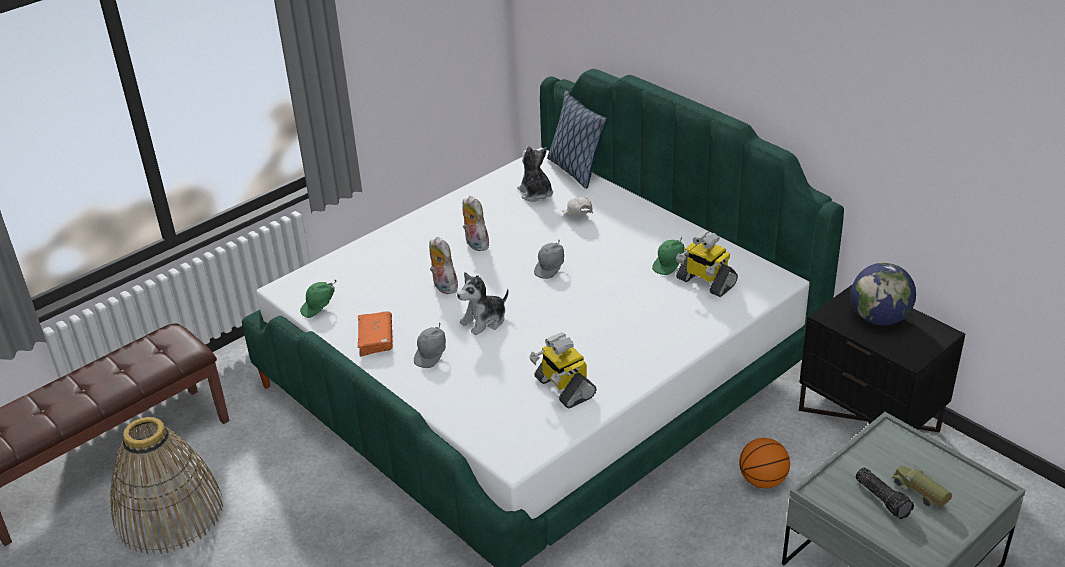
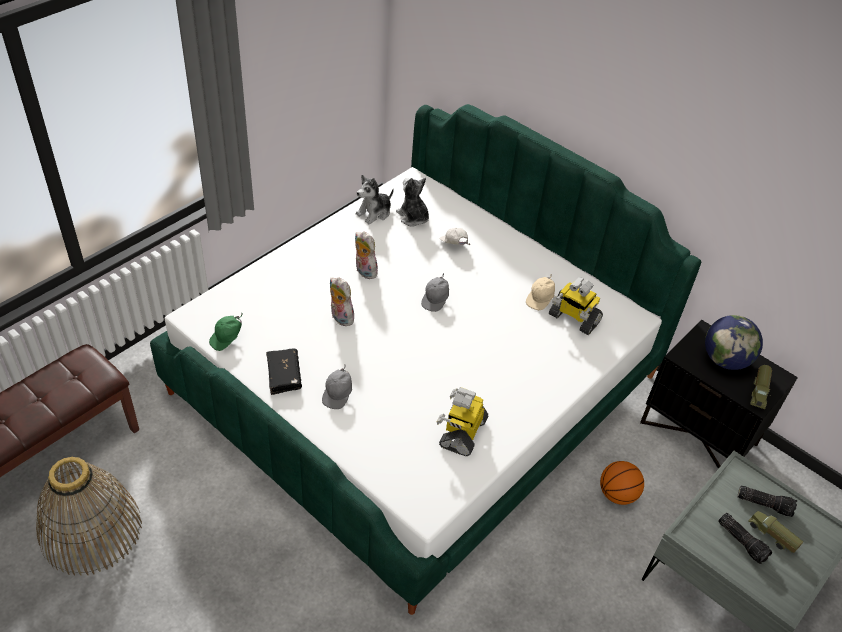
camera: 10 degrees left, 10 degrees up
(376, 339) = (284, 375): orange book -> black book
(484, 321) = (382, 356): plush toy -> plush toy (374, 213)
(563, 388) = (462, 432): toy robot -> toy robot turned 60 degrees clockwise
(575, 170) = (445, 193): pillow -> none
(670, 265) = (540, 299): green cap -> beige cap
(915, 349) = (759, 393): none -> toy truck
(915, 463) = (764, 504): none -> flashlight

